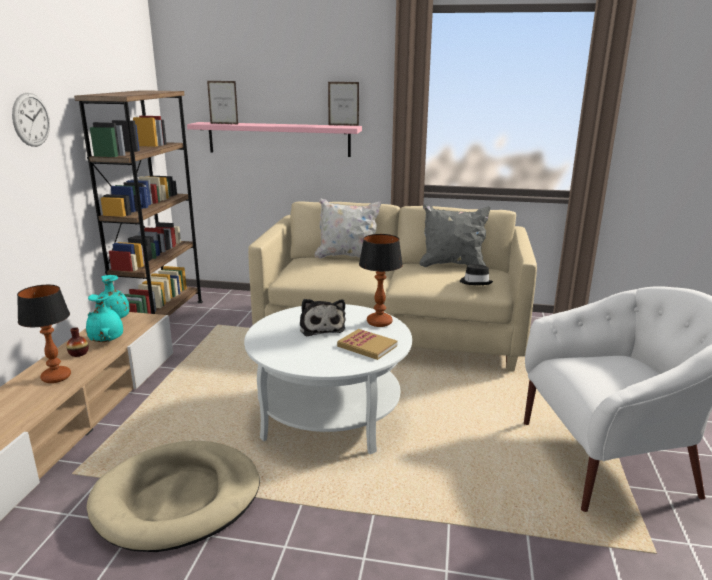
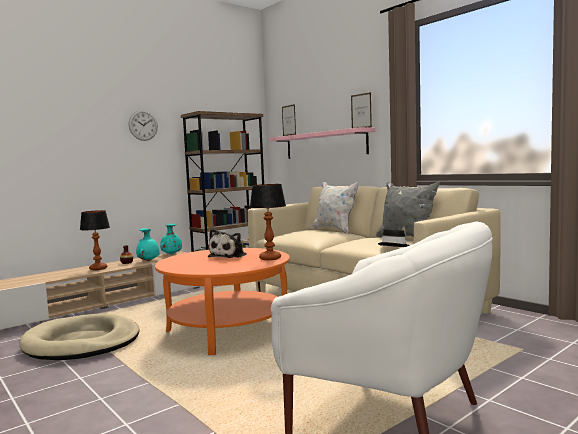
camera: 40 degrees right, 15 degrees down
(330, 415) = (227, 331): white coffee table -> orange coffee table
(367, 346) = (229, 265): book -> none

